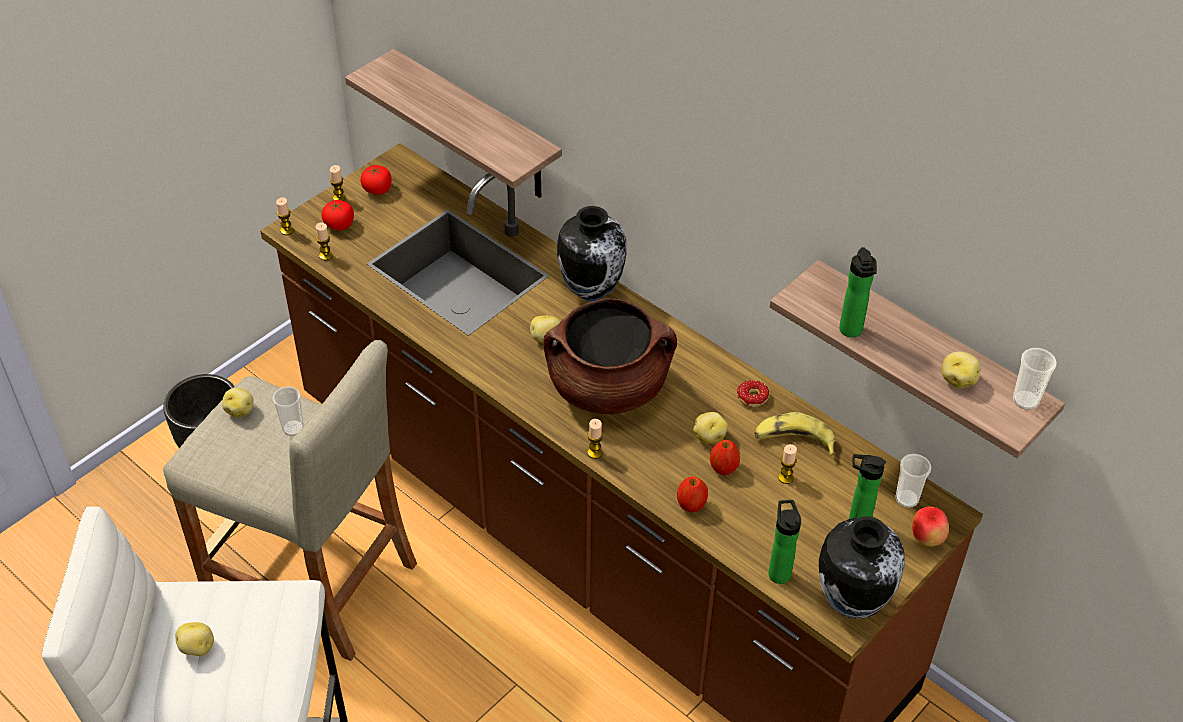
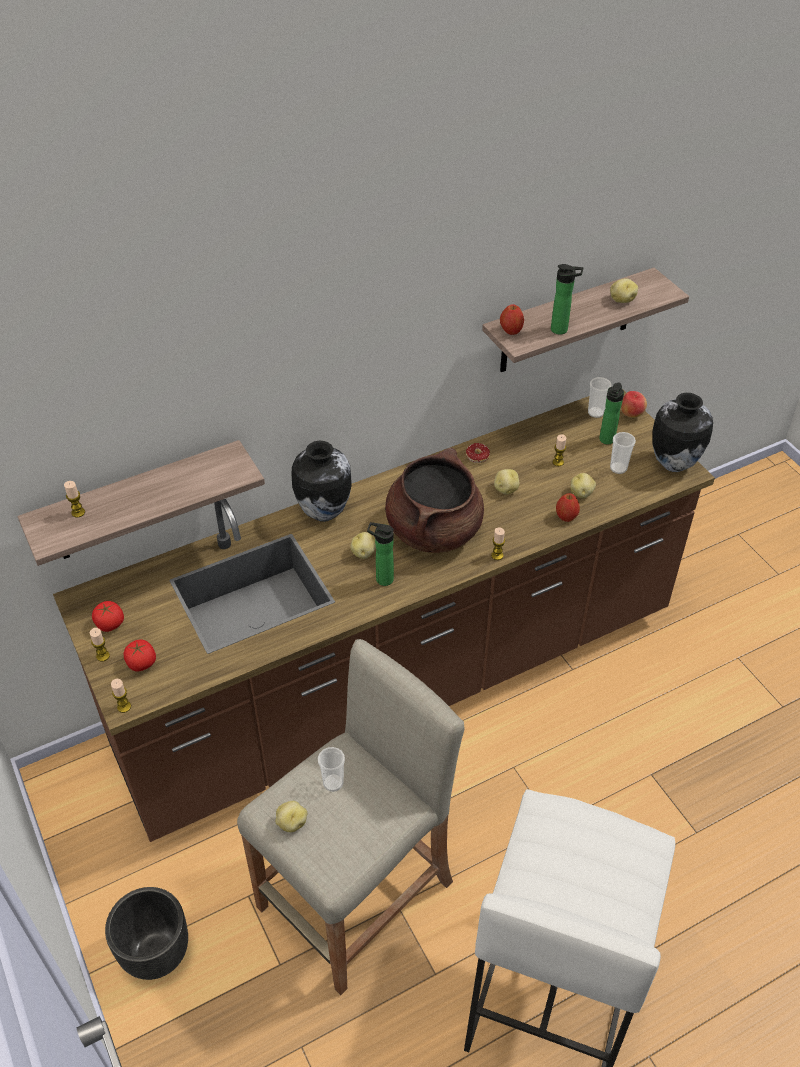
camera: 70 degrees left, 0 degrees up
(197, 648) = (587, 889): potato -> potato (581, 493)
(325, 255) = (178, 682): candle -> candle (78, 512)
(724, 468) = (538, 490): apple -> apple (511, 331)
(779, 571) = (638, 490): bottle -> bottle (382, 579)
(793, 440) = (526, 448): banana -> none
(1025, 400) = (648, 280): cup -> cup (618, 468)

